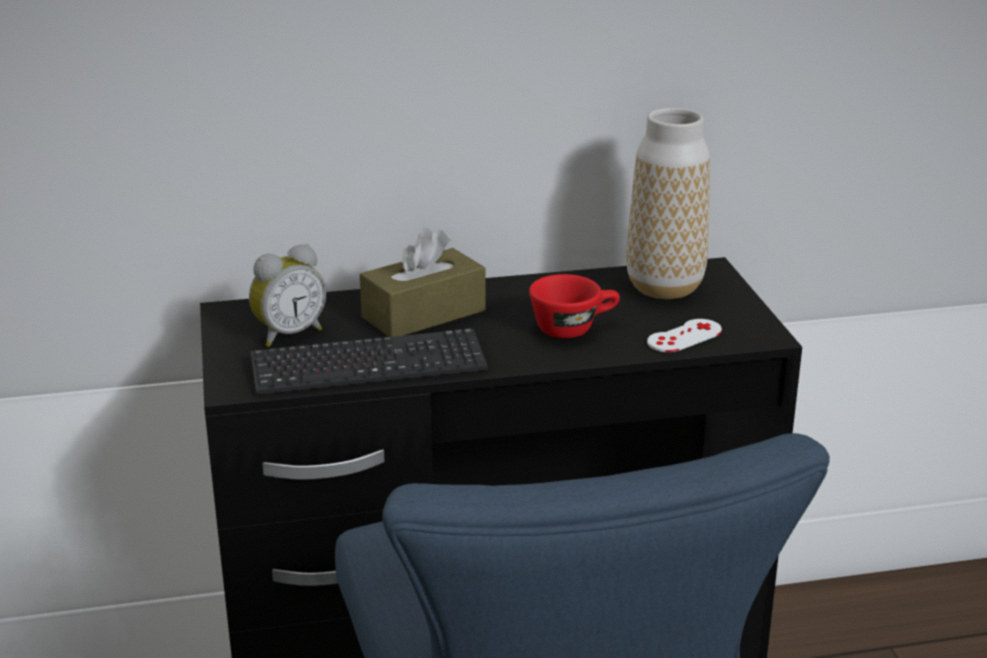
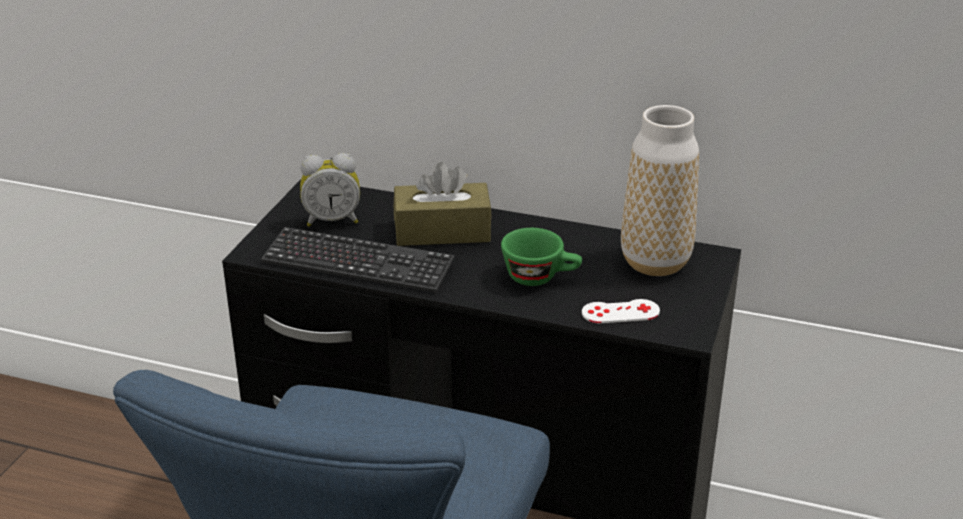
camera: 30 degrees right, 5 degrees up
(574, 328) = (540, 277): red cup -> green cup

